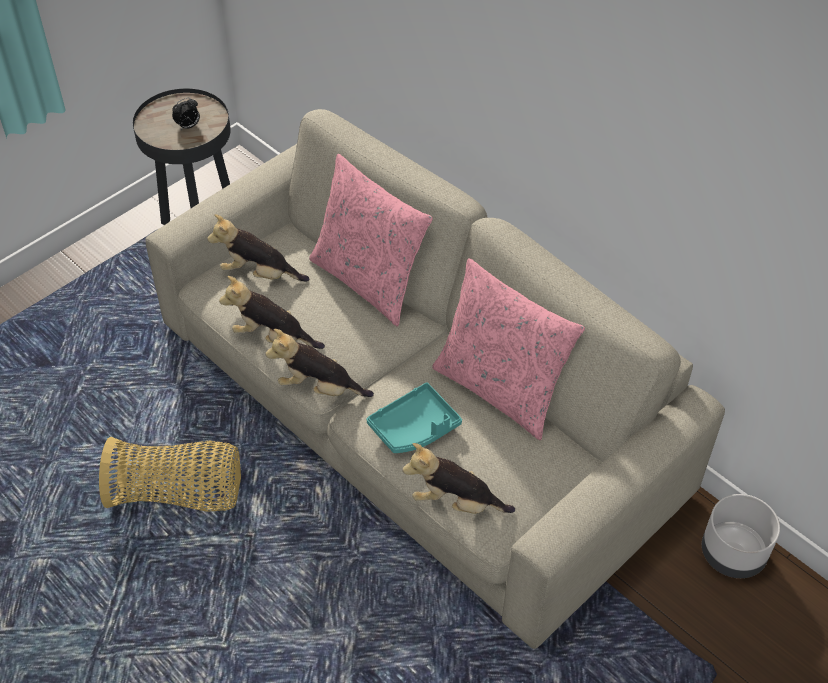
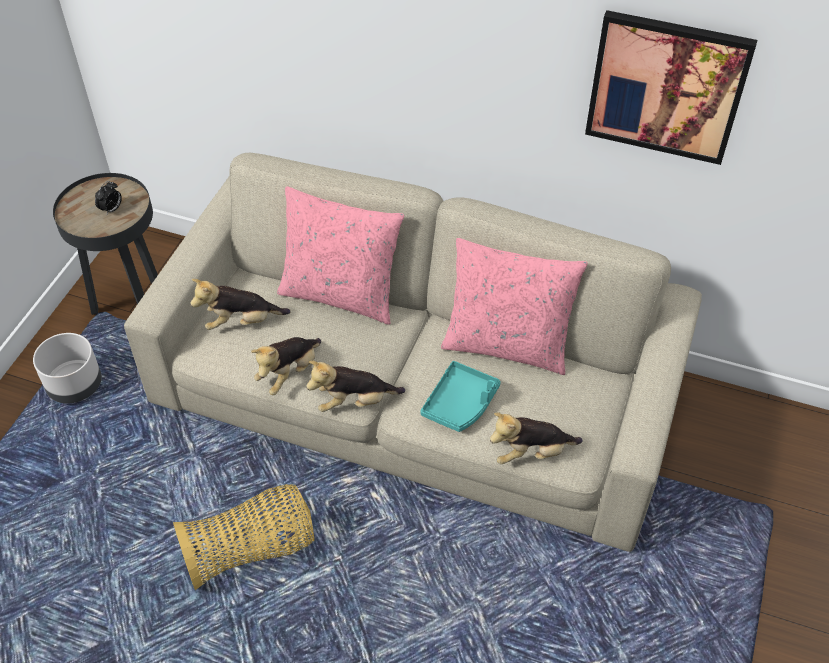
camera: 25 degrees left, 0 degrees up
(272, 338) = (289, 373): plush toy -> plush toy turned 45 degrees counterclockwise
(706, 166) = (666, 87): none -> picture
(733, 554) = (729, 411): grey planter -> grey planter (76, 386)

